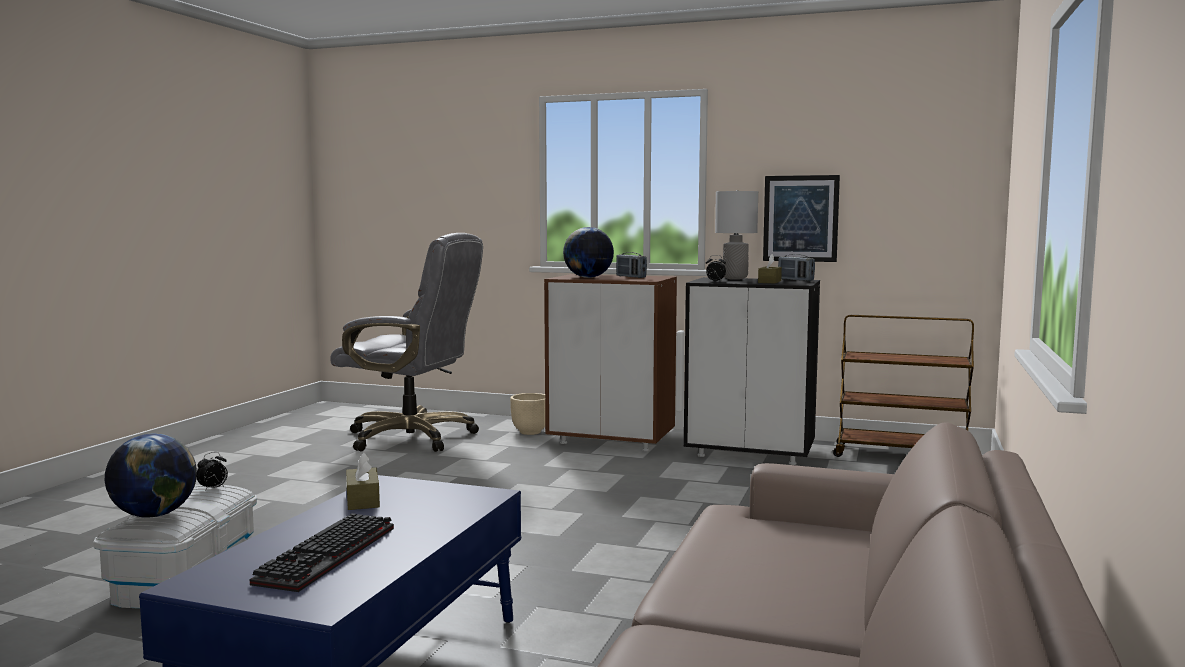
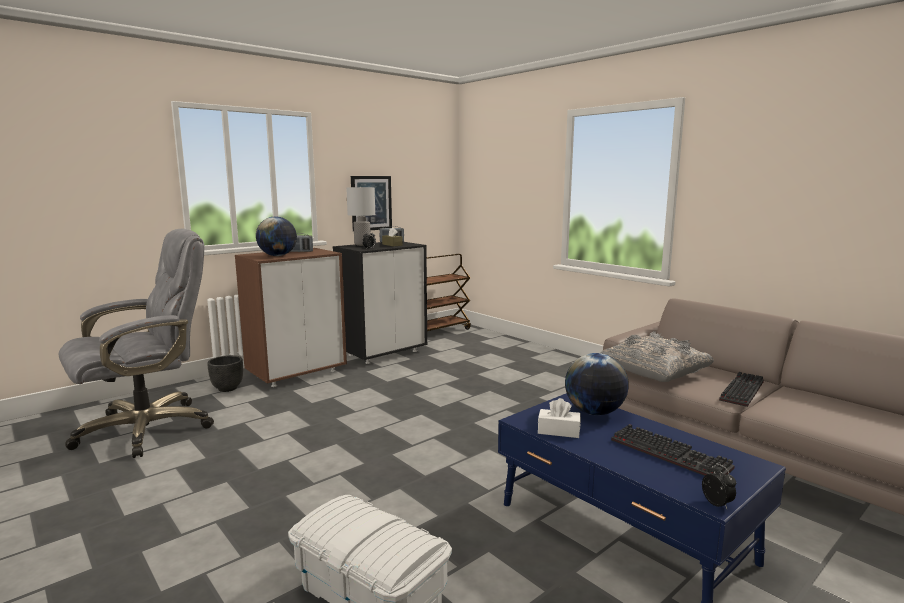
camera: 60 degrees left, 5 degrees up
(153, 515) = (387, 544): globe -> globe (594, 412)
(213, 488) = (336, 507): alarm clock -> alarm clock (717, 504)
(363, 500) = (558, 431): brown tissue box -> white tissue box
(530, 432) = (227, 388): beige planter -> black planter
(737, 541) = (654, 374): none -> grey pillow
(754, 611) = (740, 390): none -> keyboard

